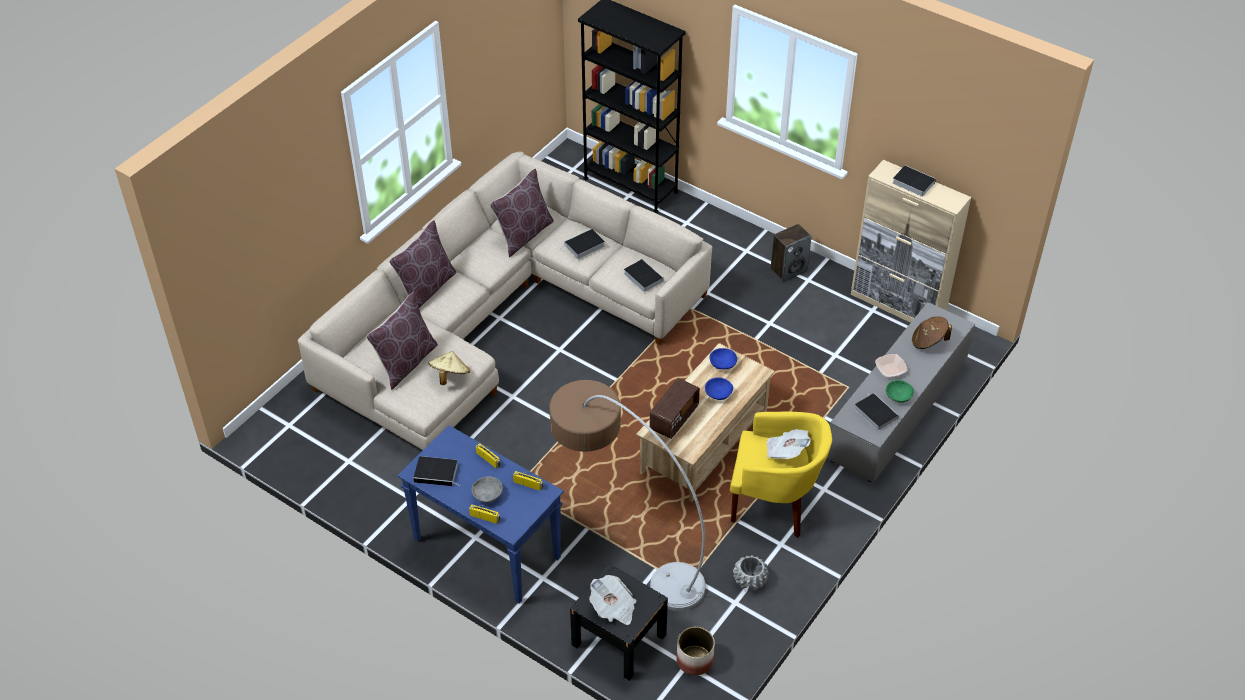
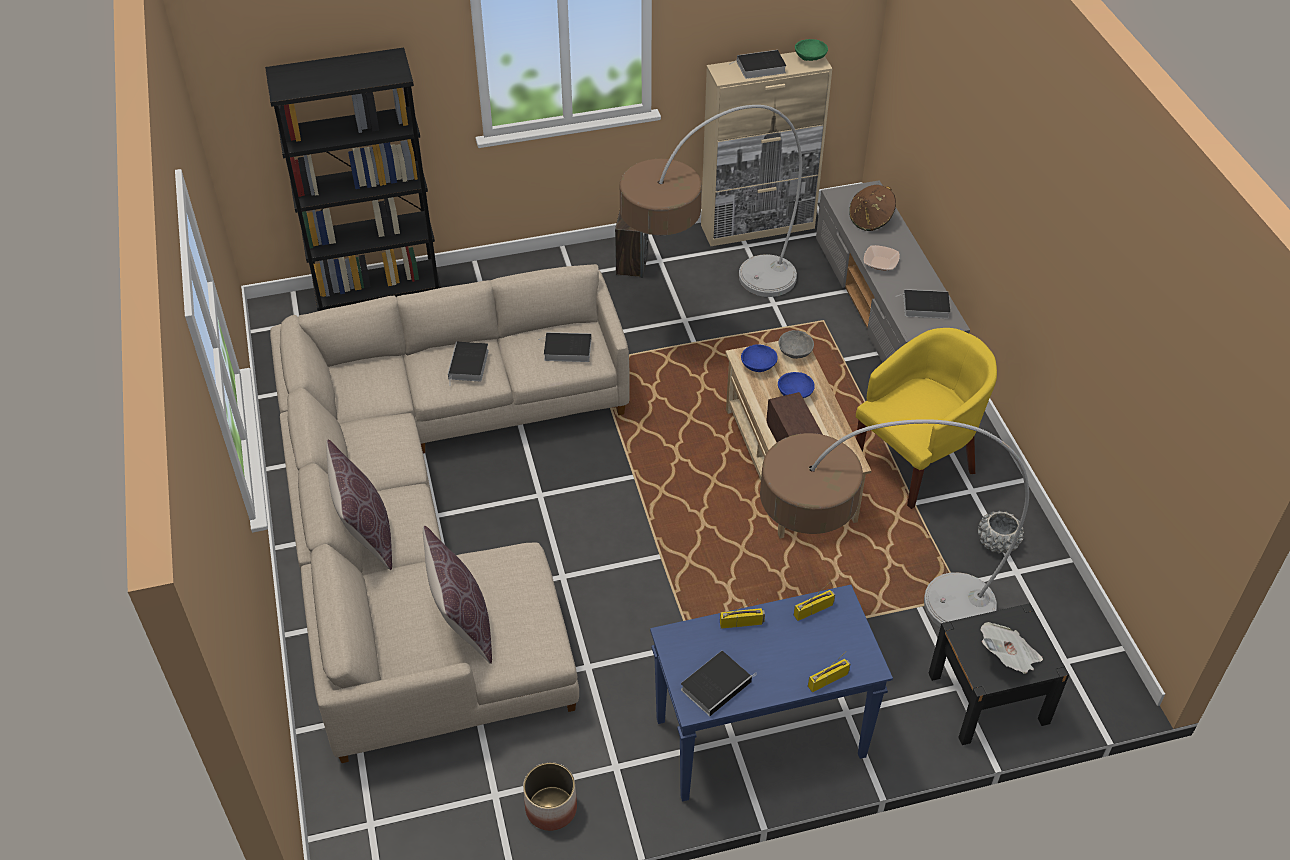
camera: 50 degrees left, 0 degrees up
(450, 376) = (527, 595): beige hat -> none
(488, 495) = (796, 656): grey bowl -> grey bowl (795, 351)
(523, 234) = (387, 402): brown pillow -> none
(695, 660) = (1065, 650): planter -> planter (551, 808)
(785, 451) = (923, 392): newspaper -> none
(789, 327) = (705, 310): none -> floor lamp
(898, 397) = (920, 280): green bowl -> green bowl (810, 58)

